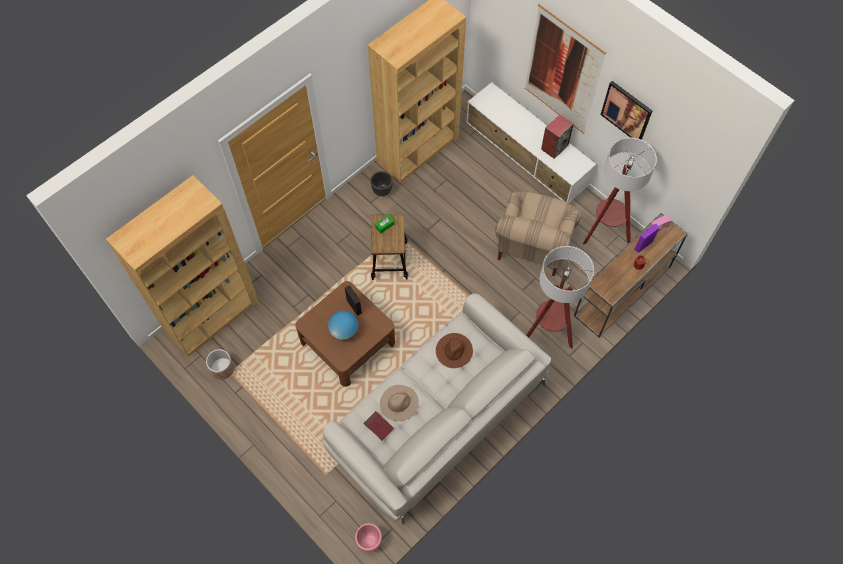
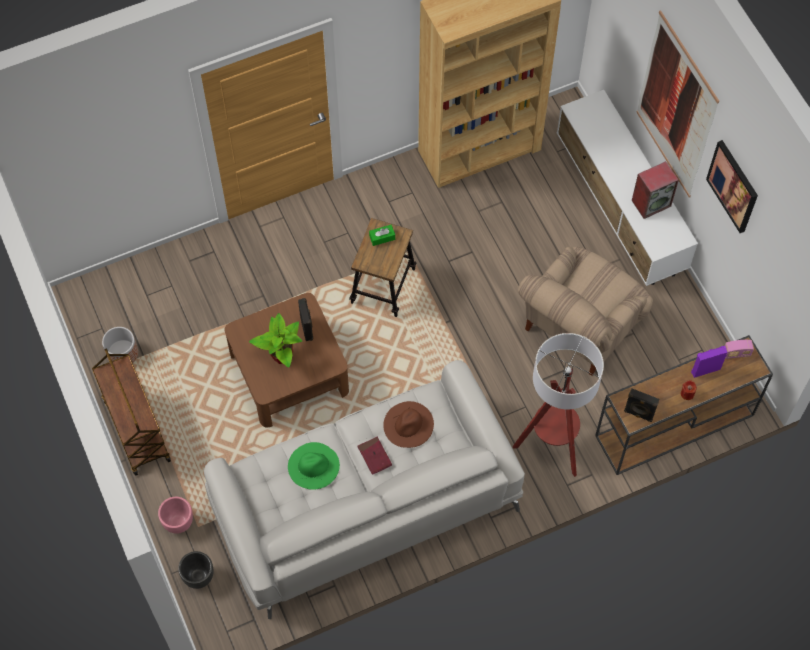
camera: 20 degrees right, 0 degrees up
(213, 316) = (135, 284): brown bookcase -> none
(253, 419) = (136, 429): none -> brown cart
(344, 331) = (282, 355): globe -> potted plant
(369, 541) = (220, 625): pink planter -> pink planter (178, 523)
(378, 426) = (277, 485): red book -> red book (374, 456)
(382, 191) = (410, 191): black planter -> black planter (199, 576)
(399, 402) = (313, 465): beige hat -> green hat
(605, 231) = (686, 339): floor lamp -> none
(612, 290) = (638, 414): none -> black speaker

